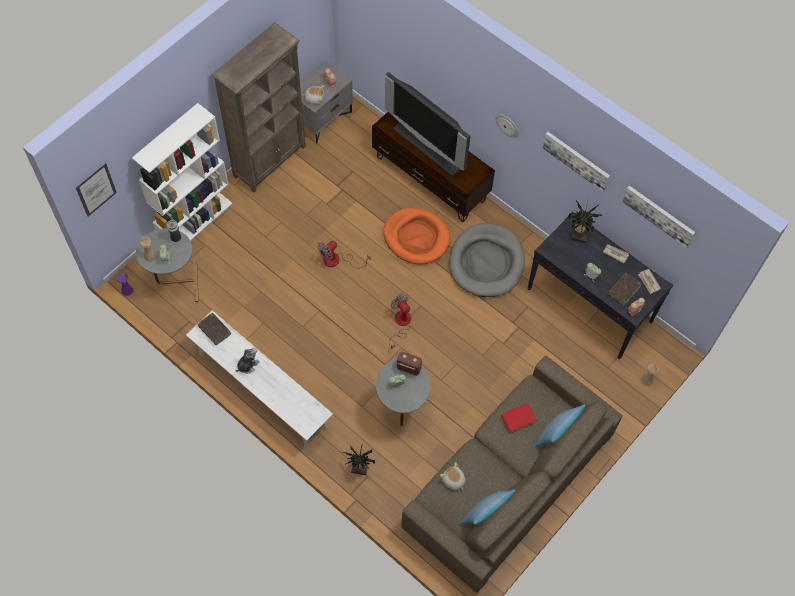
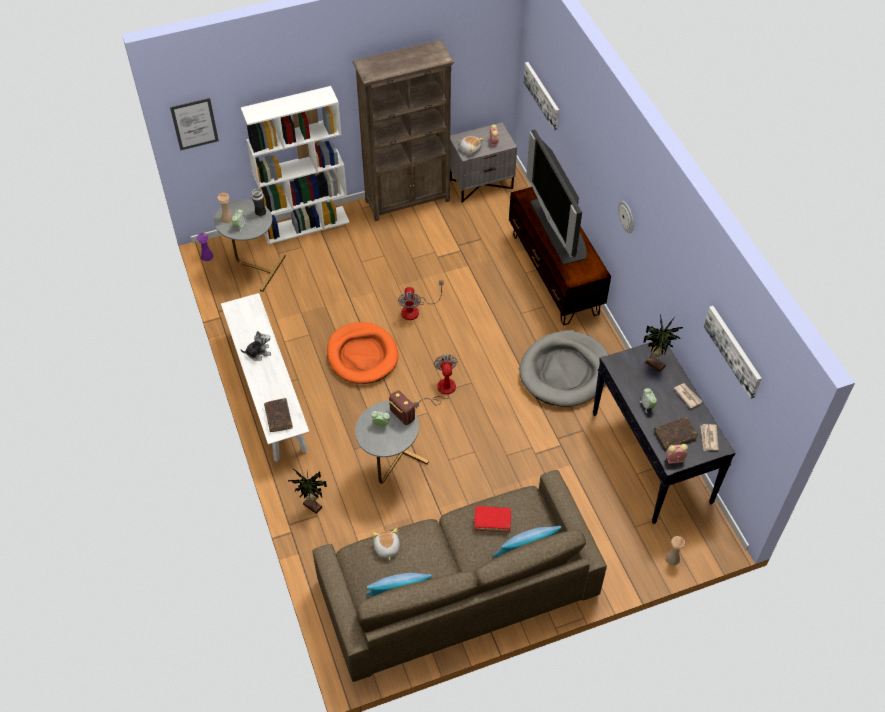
camera: 30 degrees right, 10 degrees down
(214, 330) = (249, 311): brown book -> brown book (278, 417)
(337, 261) = (415, 309): fan -> fan turned 75 degrees counterclockwise
(416, 237) = (507, 320): orange dog bed -> orange dog bed (362, 355)
(576, 160) = (674, 267): picture -> picture (542, 95)

